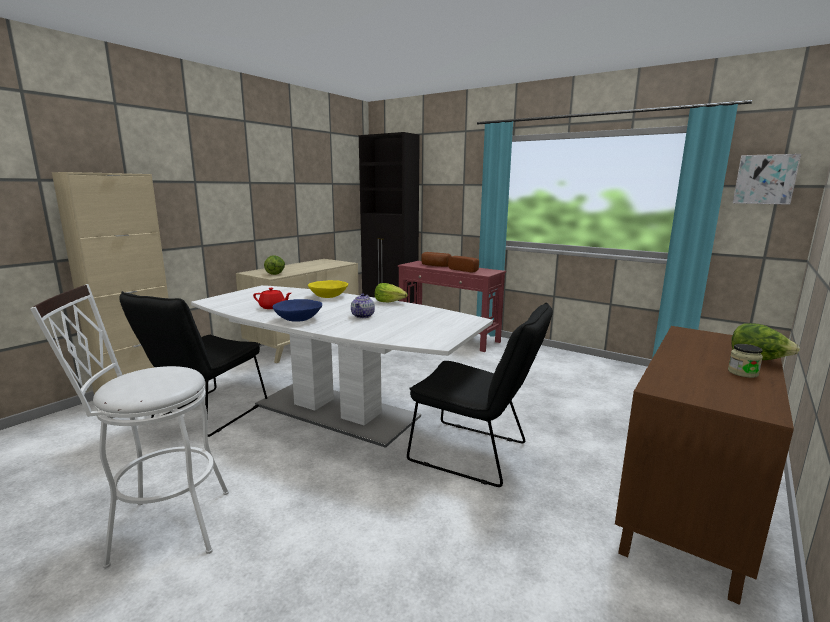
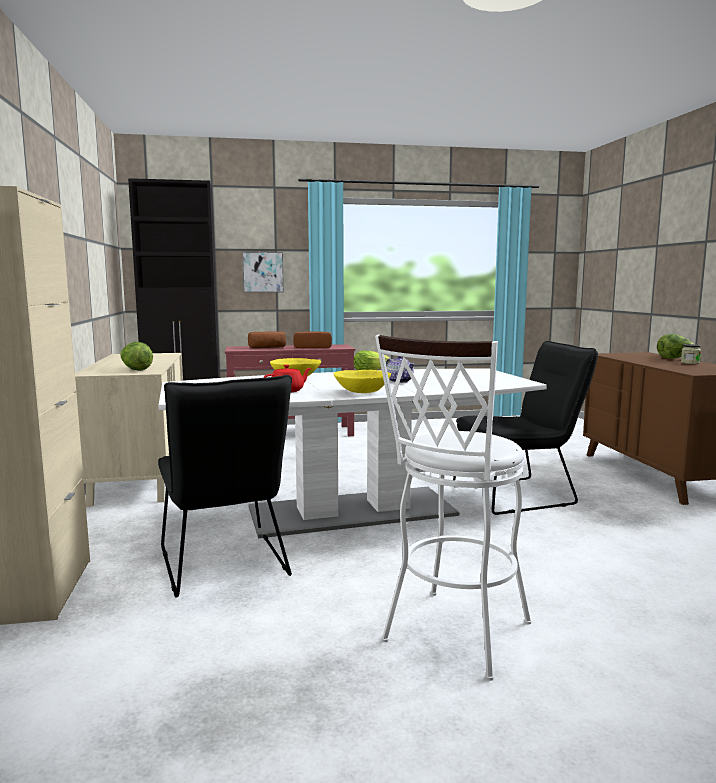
camera: 45 degrees left, 5 degrees down
(298, 319) = (362, 392): blue bowl -> yellow bowl
(765, 179) = (547, 247): picture -> picture (263, 272)

